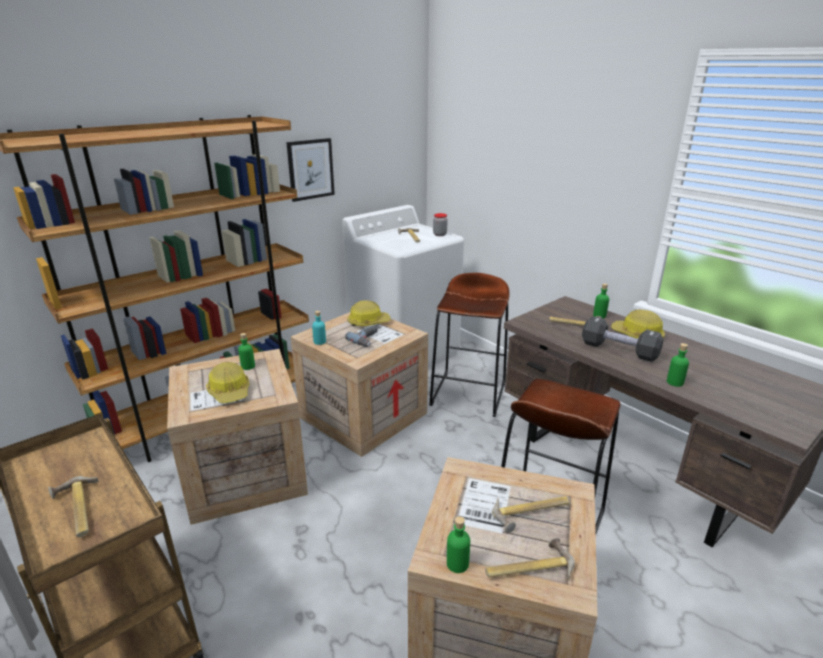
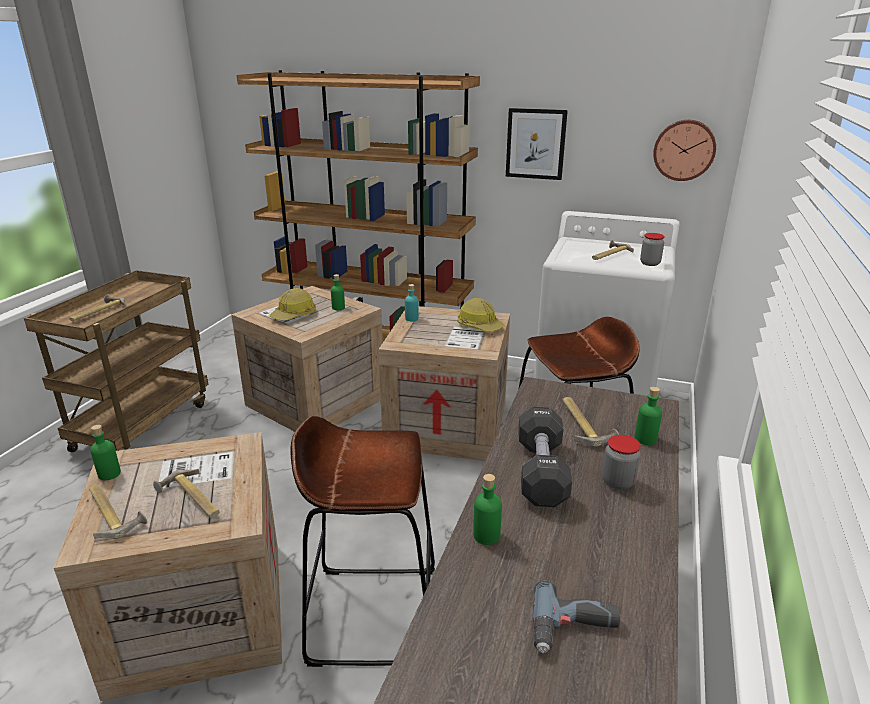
camera: 60 degrees right, 0 degrees up
(367, 340) = (442, 336): power drill -> power drill (574, 630)
(401, 156) = (684, 150): none -> wall clock
(637, 335) = (618, 482): hard hat -> jar

